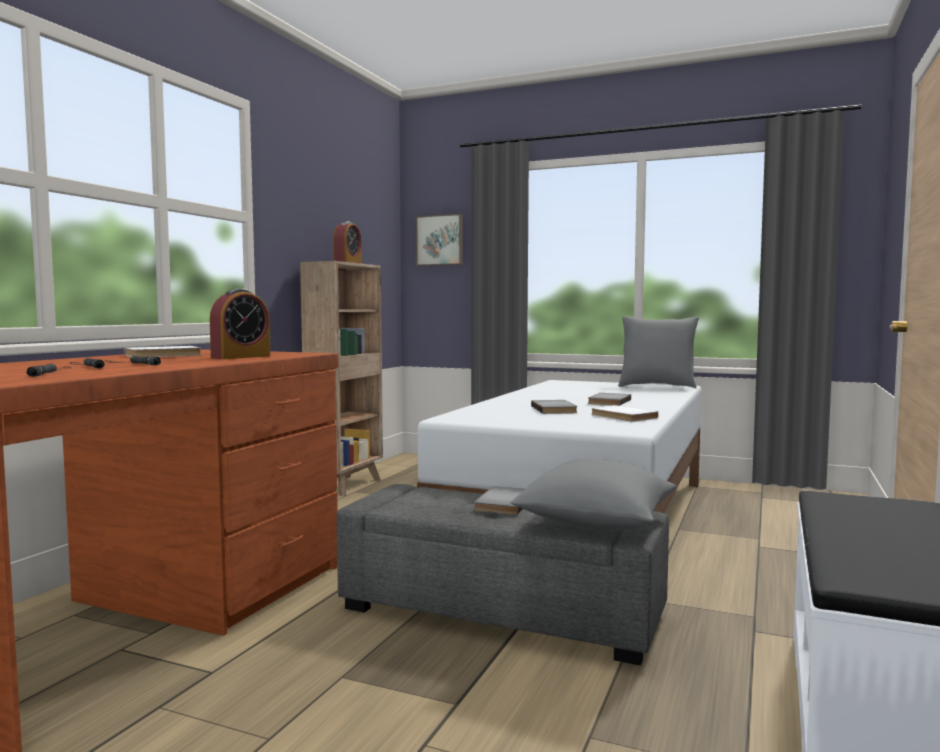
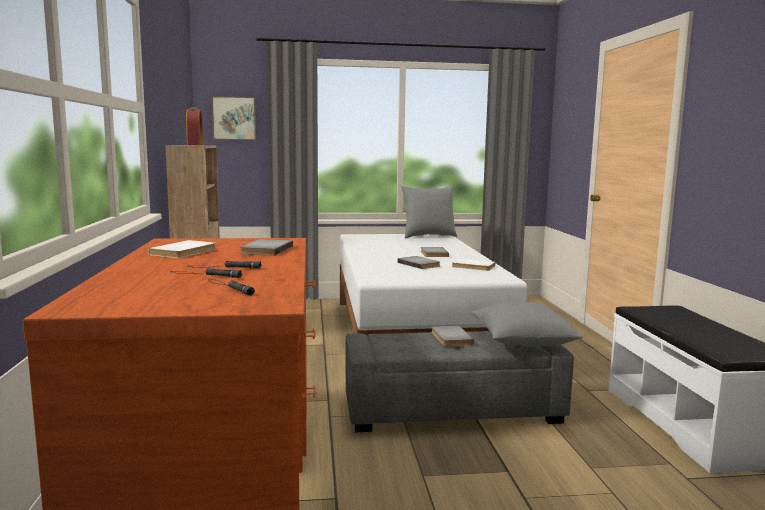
camera: 30 degrees left, 5 degrees up
(241, 357) = (264, 250): alarm clock -> grey book

